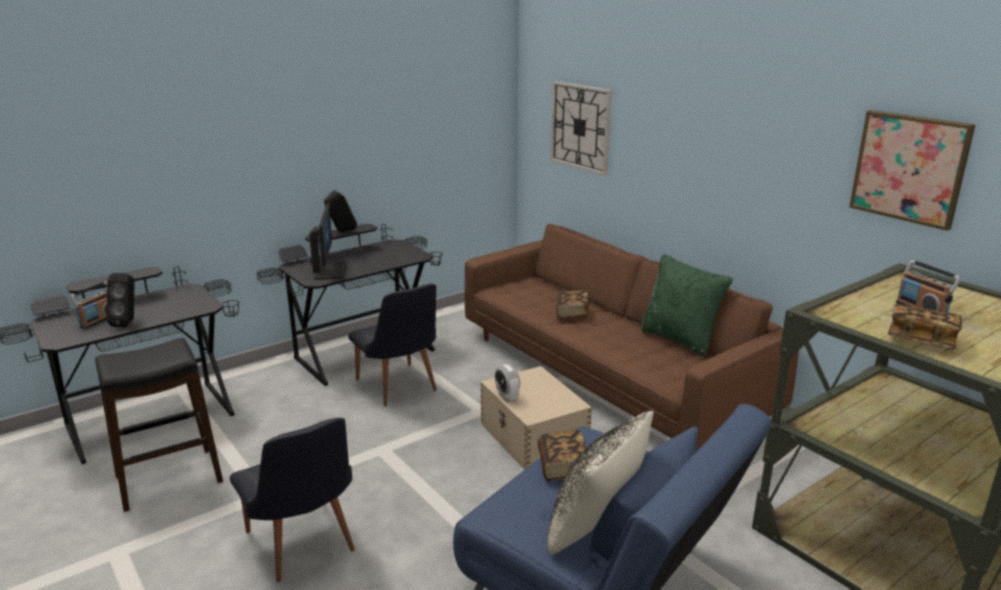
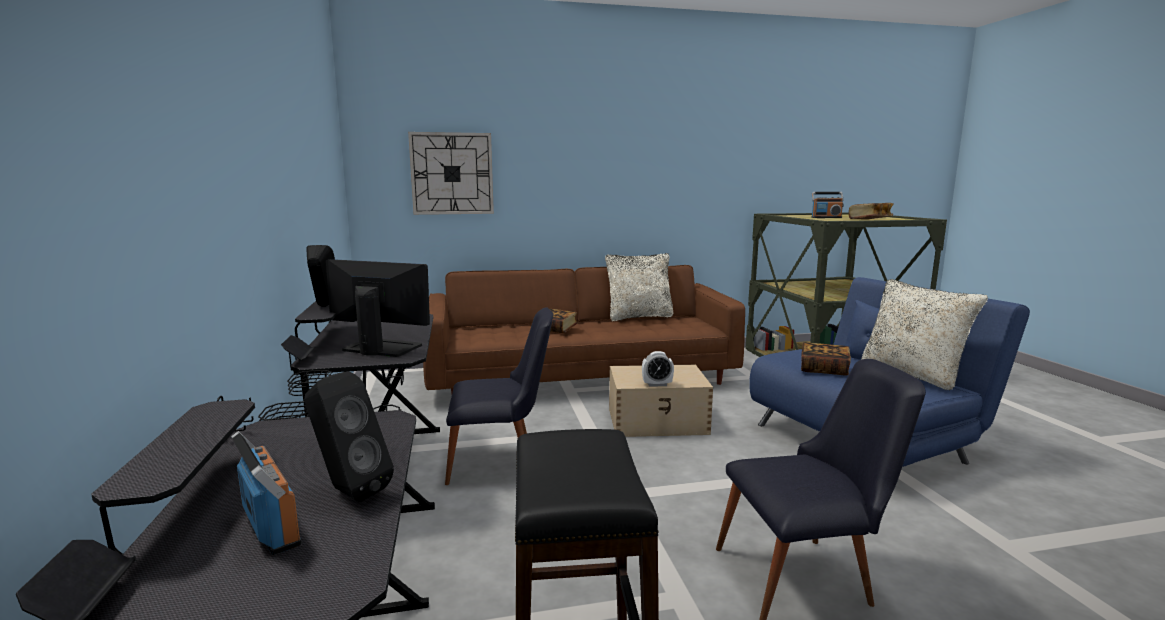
camera: 65 degrees left, 10 degrees down
(679, 341) = (640, 318): green pillow -> beige pillow
(909, 168) = (747, 156): picture -> none

